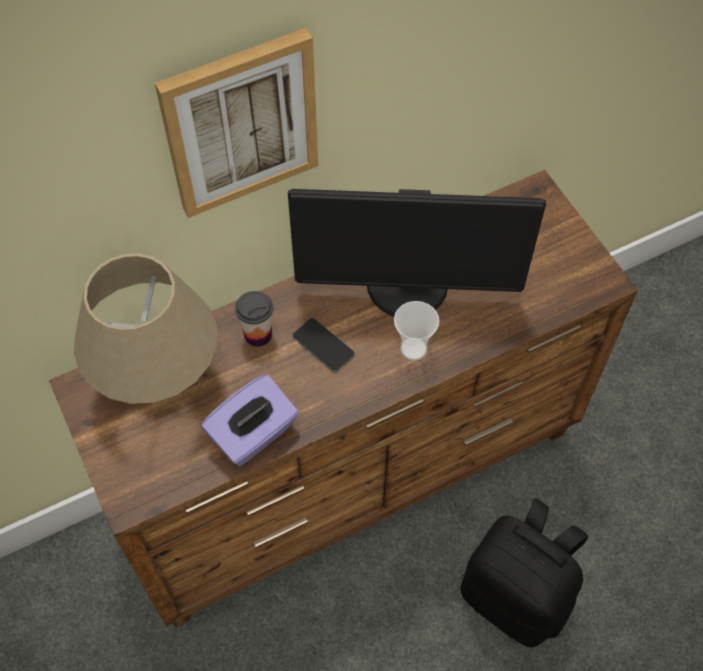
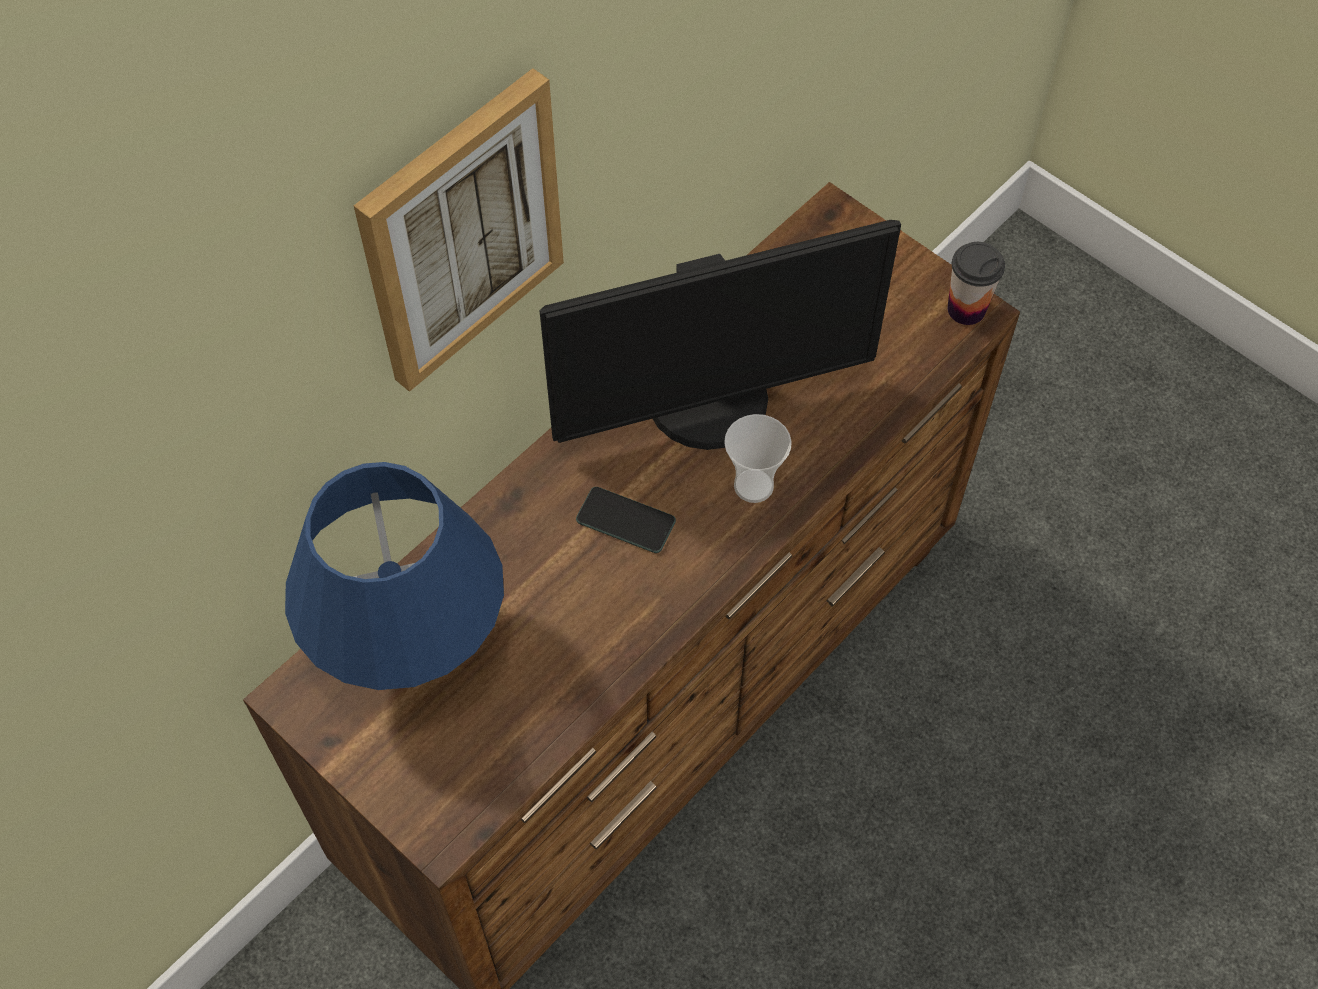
camera: 20 degrees left, 0 degrees up
(160, 381) = (412, 647): beige table lamp -> blue table lamp
(253, 434) = (580, 678): purple tissue box -> none
(258, 334) = (526, 535): cup -> cup (966, 309)
(516, 596) = (951, 796): black backpack -> none

